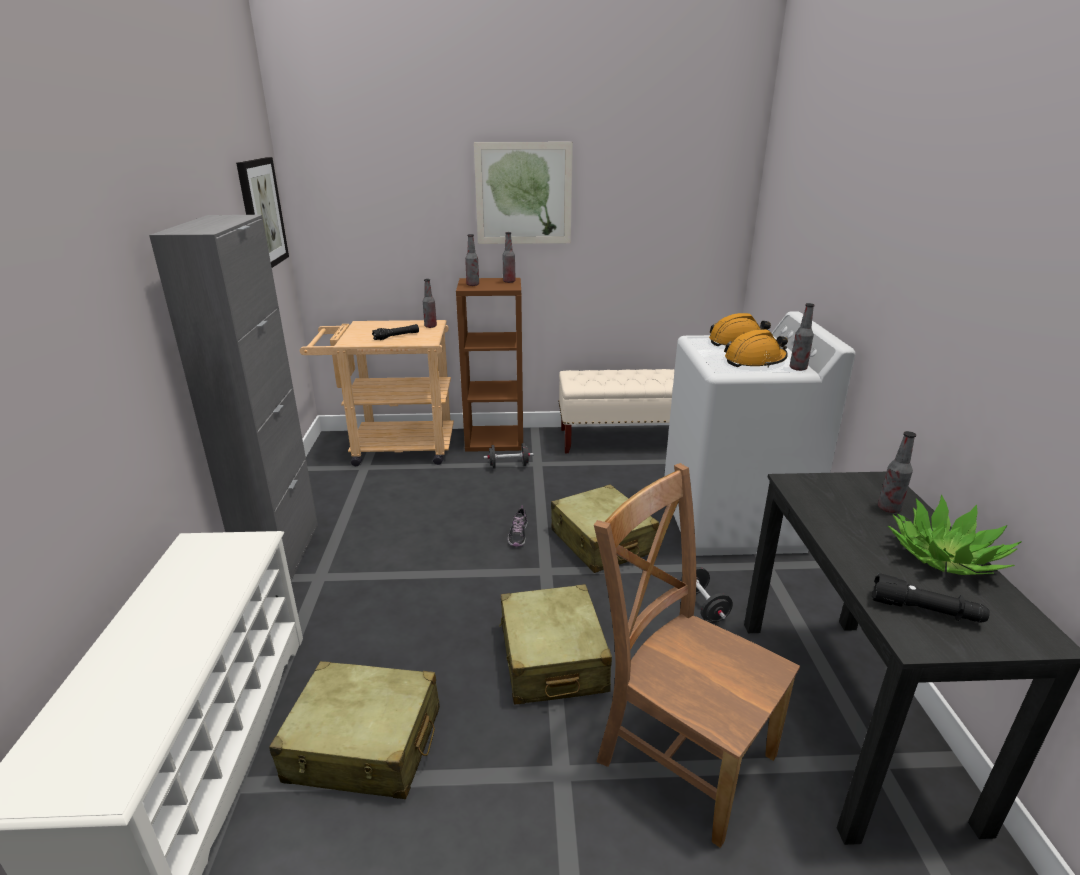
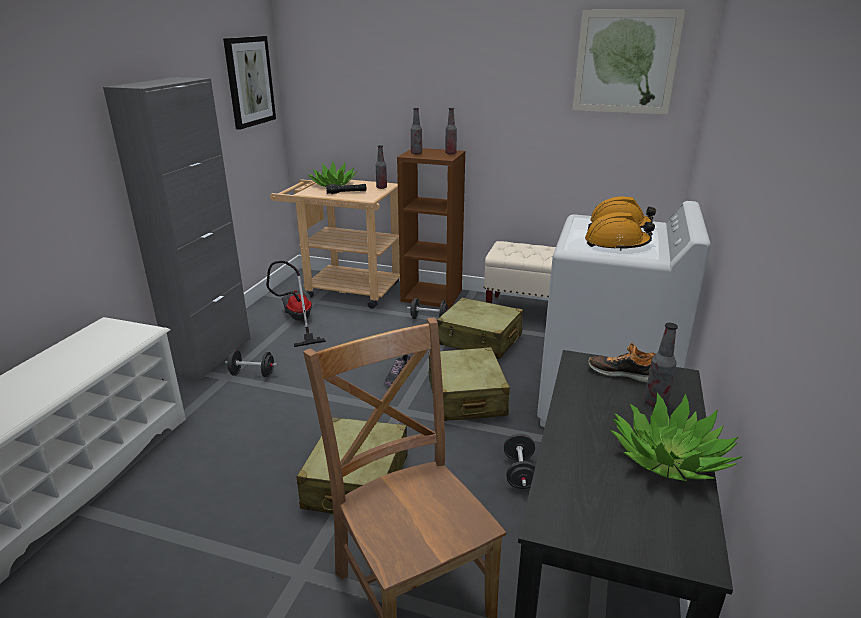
camera: 20 degrees right, 0 degrees up
(349, 566) = (252, 374): none -> black dumbbell
(362, 494) = (298, 321): none -> vacuum cleaner
(364, 745) = (176, 507): beige suitcase -> beige suitcase (479, 340)
(370, 329) = (333, 184): none -> potted plant
(523, 194) = (472, 74): picture -> picture (625, 62)
(798, 368) = (653, 255): bottle -> none
(837, 486) = (622, 373): none -> shoe
(925, 611) = (591, 500): black flashlight -> none

